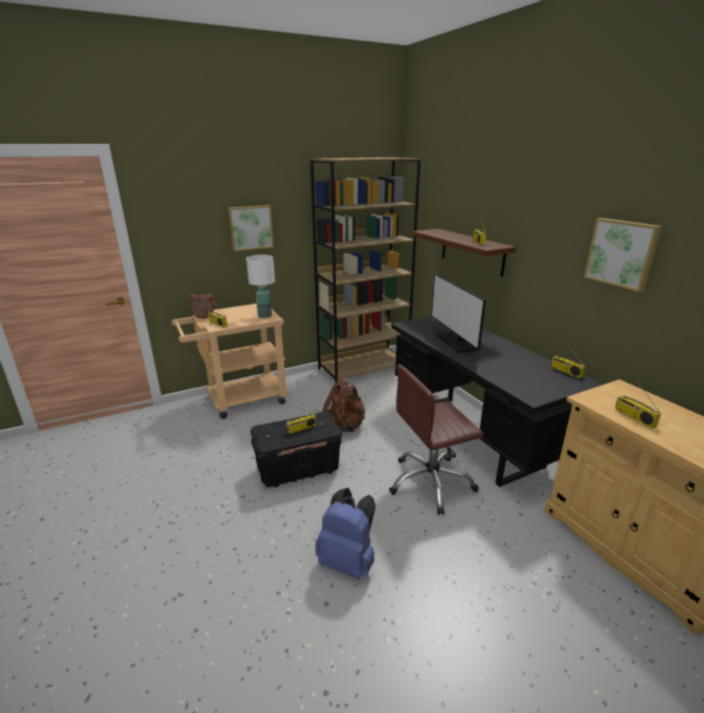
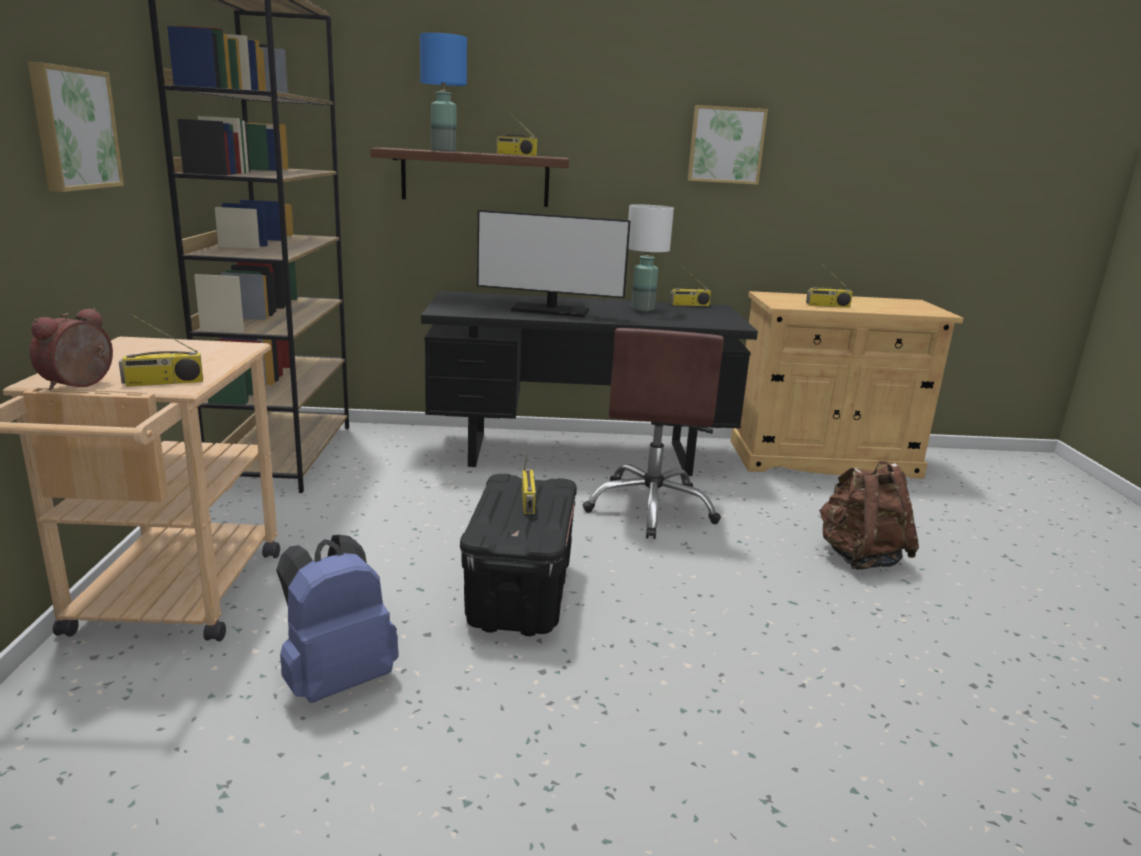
camera: 65 degrees left, 5 degrees down
(264, 316) = (216, 348): white table lamp -> white table lamp (643, 309)
(345, 425) = (441, 520): brown backpack -> brown backpack (859, 558)
(348, 561) = (766, 609): blue backpack -> blue backpack (336, 679)
(446, 235) = (444, 151): none -> blue table lamp

